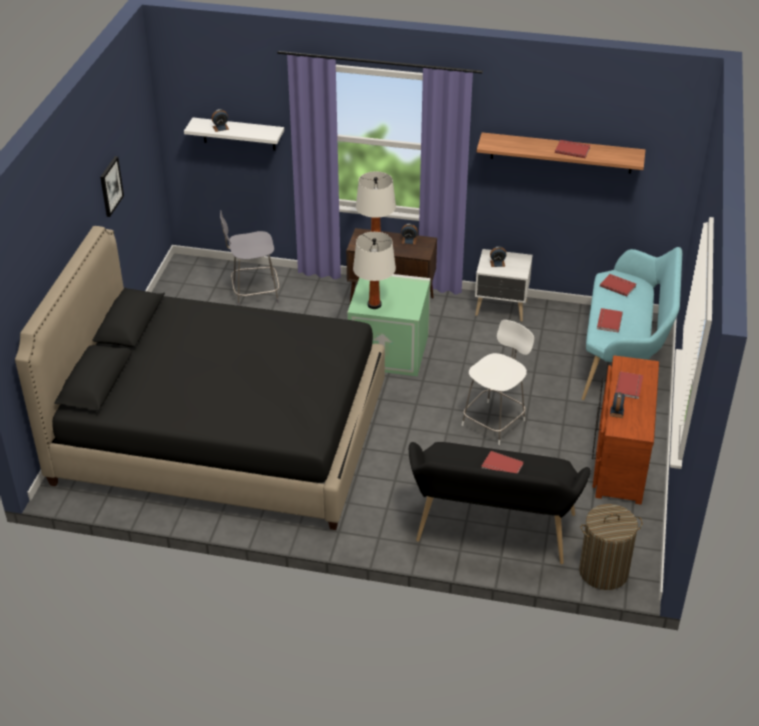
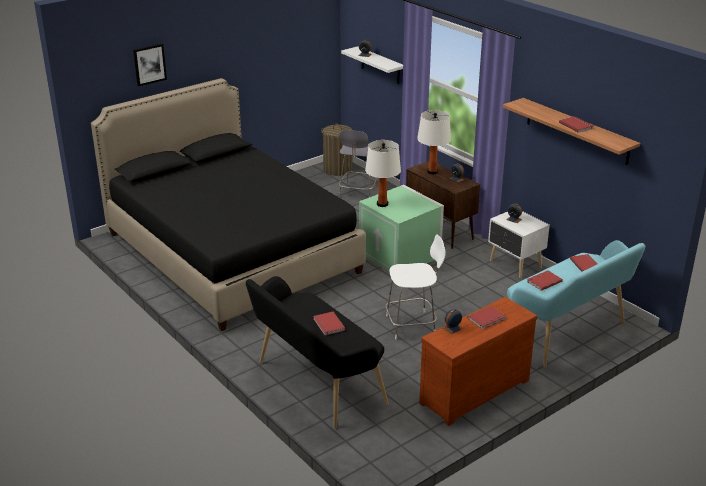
camera: 40 degrees right, 10 degrees down
(110, 186) = (259, 63): picture -> picture (149, 64)
(253, 293) = (358, 192): grey chair -> grey chair turned 105 degrees counterclockwise
(603, 571) = (357, 449): laundry basket -> laundry basket (338, 169)

